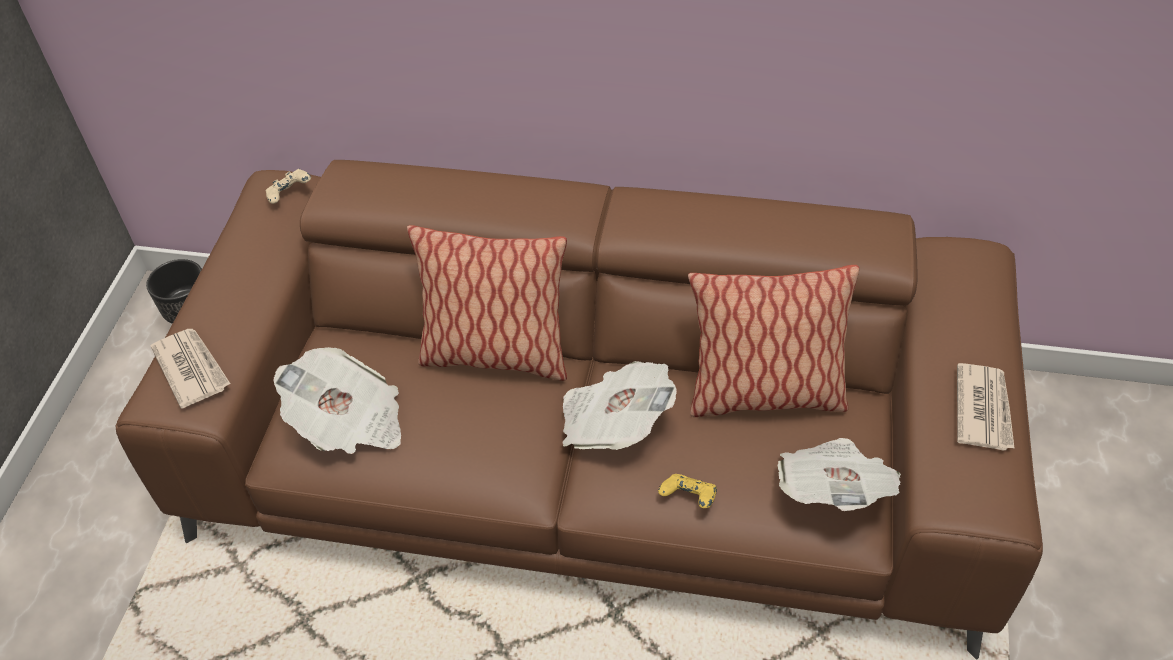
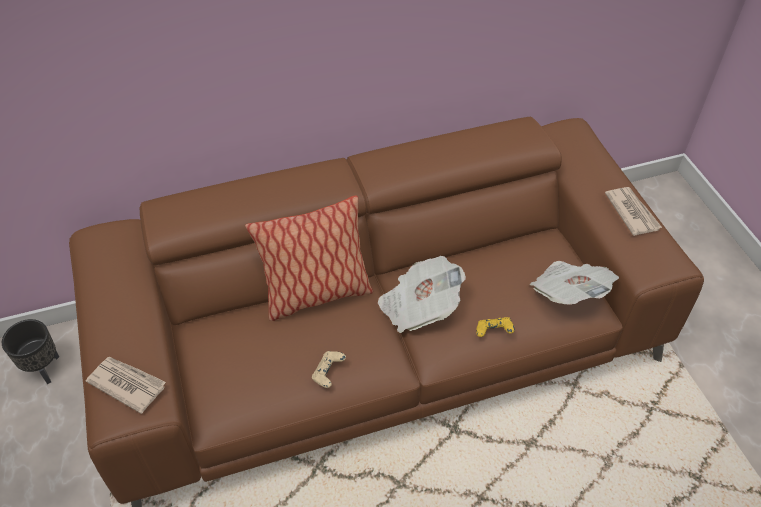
camera: 30 degrees left, 0 degrees up
(290, 195) = (116, 239): beige game controller -> beige game controller (328, 374)
(349, 422) = (248, 377): newspaper -> none
(764, 395) = (495, 254): pillow -> none

